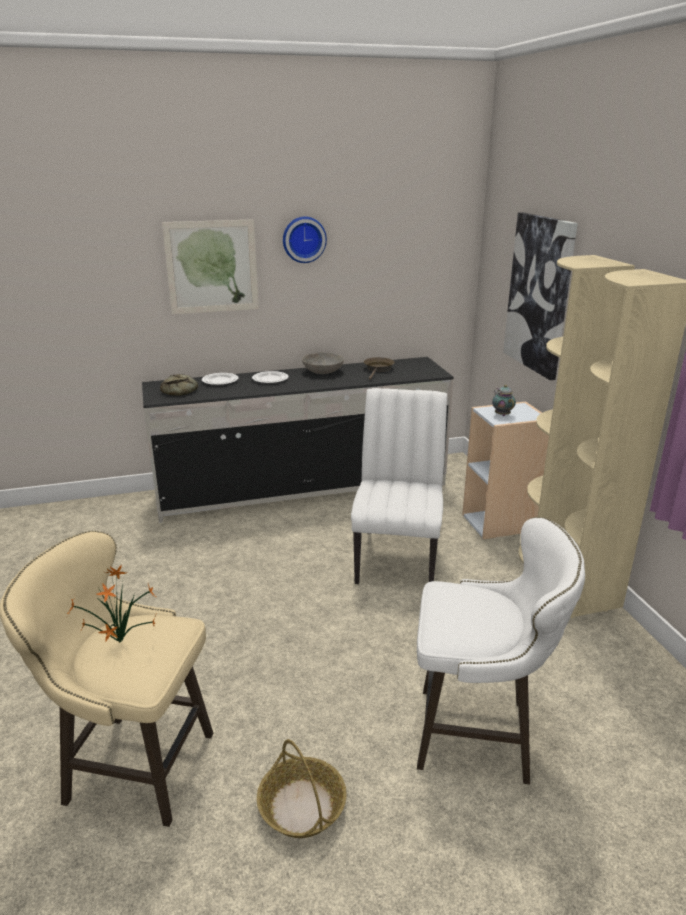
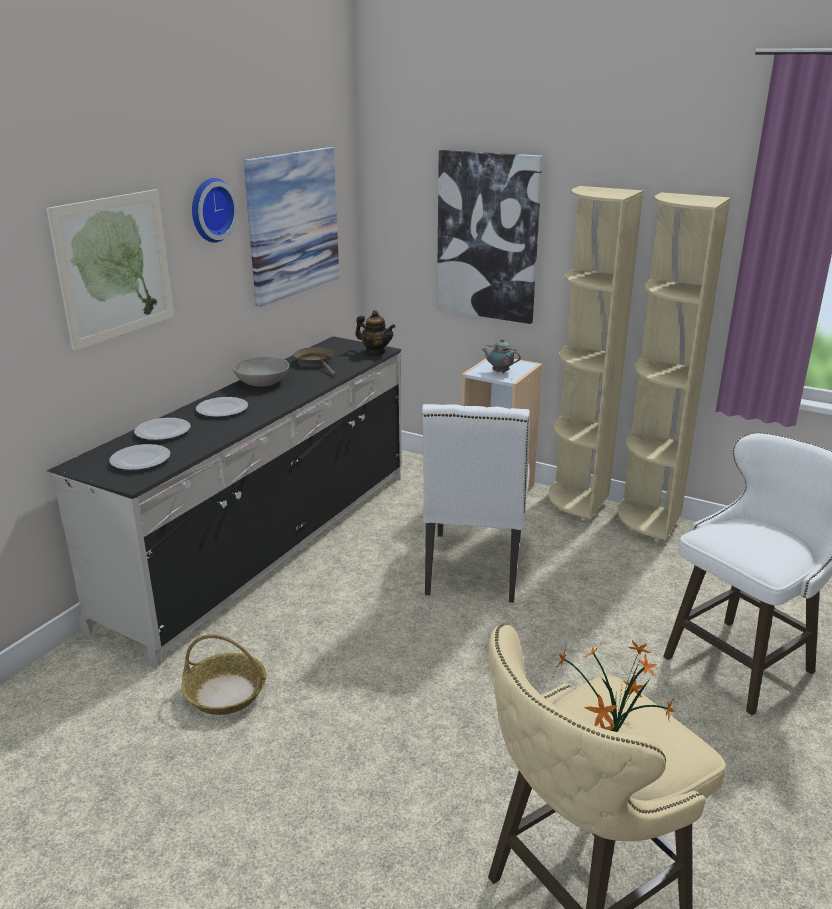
camera: 45 degrees left, 0 degrees up
(181, 390) = (140, 459): bread -> plate
(302, 807) = (740, 805): basket -> basket (226, 693)
(393, 260) = (293, 224): none -> picture
(397, 560) = (473, 566): white chair -> white chair turned 135 degrees counterclockwise
(431, 373) = (375, 352): none -> teapot

